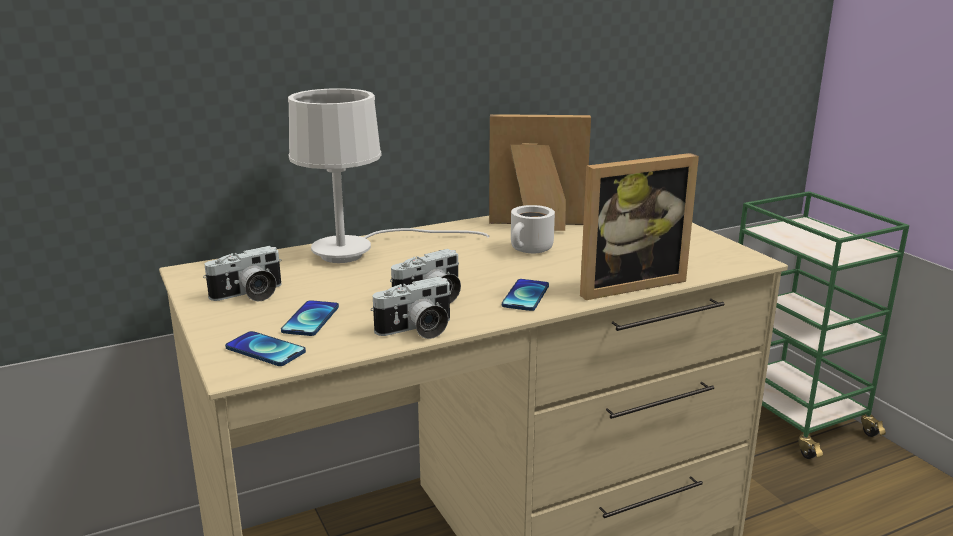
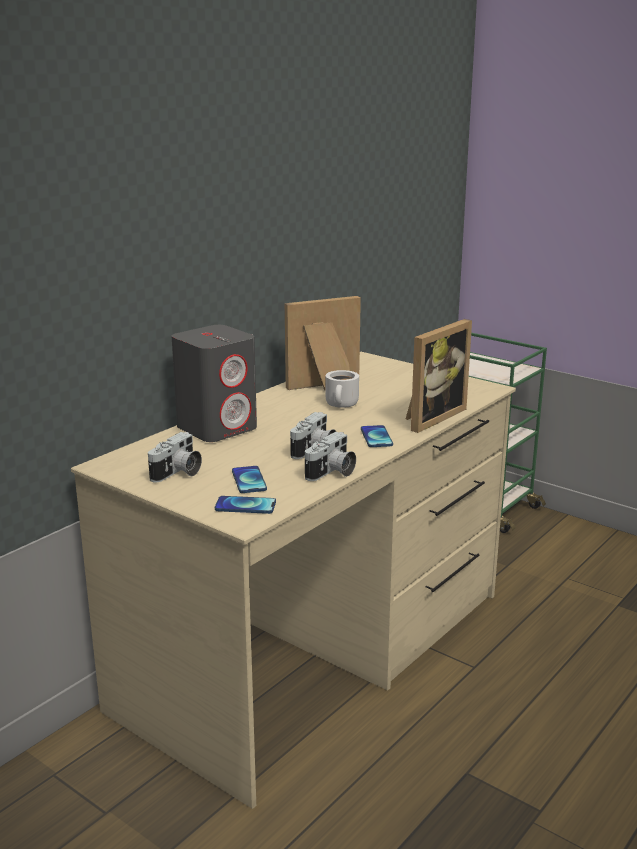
camera: 25 degrees left, 0 degrees up
(358, 252) = (217, 427): white table lamp -> grey speaker

